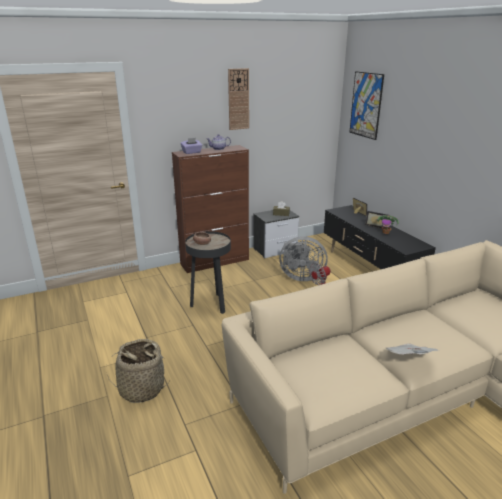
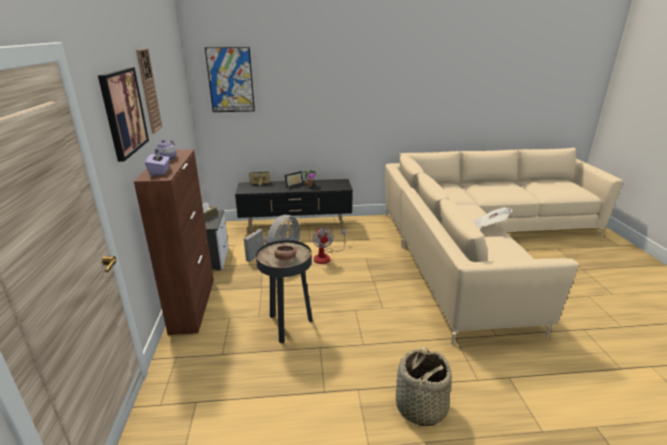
camera: 70 degrees left, 0 degrees up
(186, 108) = (123, 112): none -> picture

